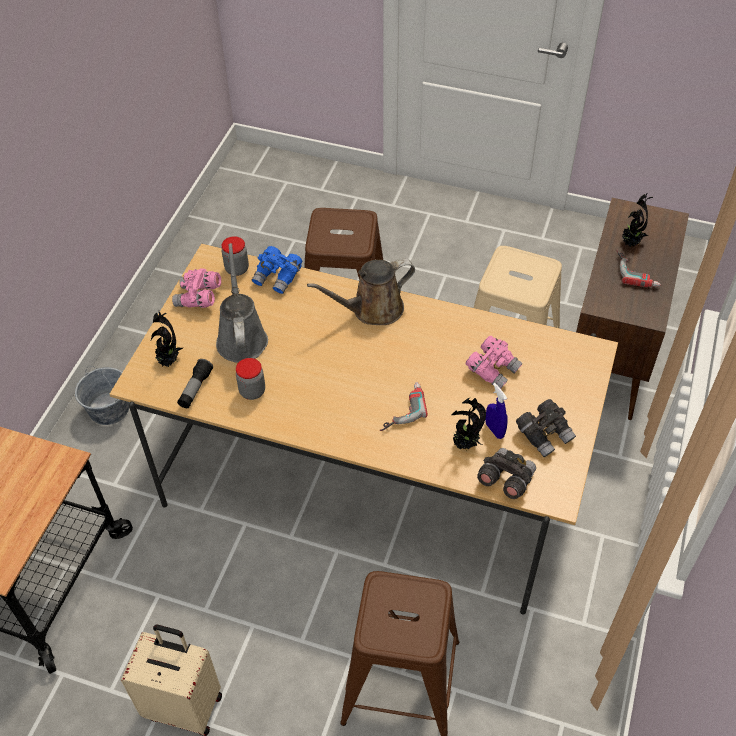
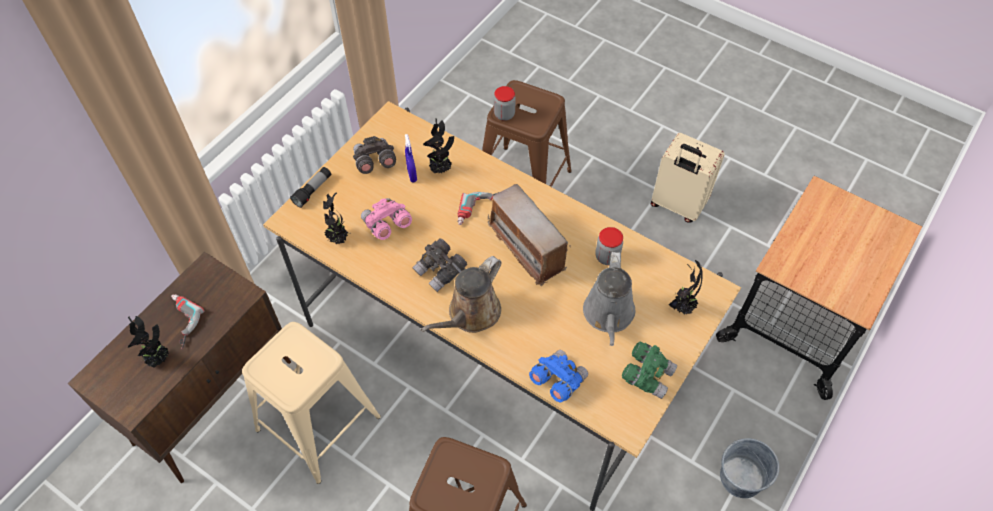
camera: 165 degrees left, 5 degrees up
(195, 389) = (659, 271): flashlight -> flashlight (313, 191)
(198, 298) = (647, 375): pink binoculars -> green binoculars
(237, 269) = (600, 404): jar -> jar (504, 114)
(337, 381) = (528, 247): none -> radio
(372, 309) = (471, 314): brown watering can -> brown watering can turned 135 degrees clockwise
(505, 480) = (423, 138): grey binoculars -> grey binoculars (440, 271)
(533, 345) = (339, 239): none -> potted plant

